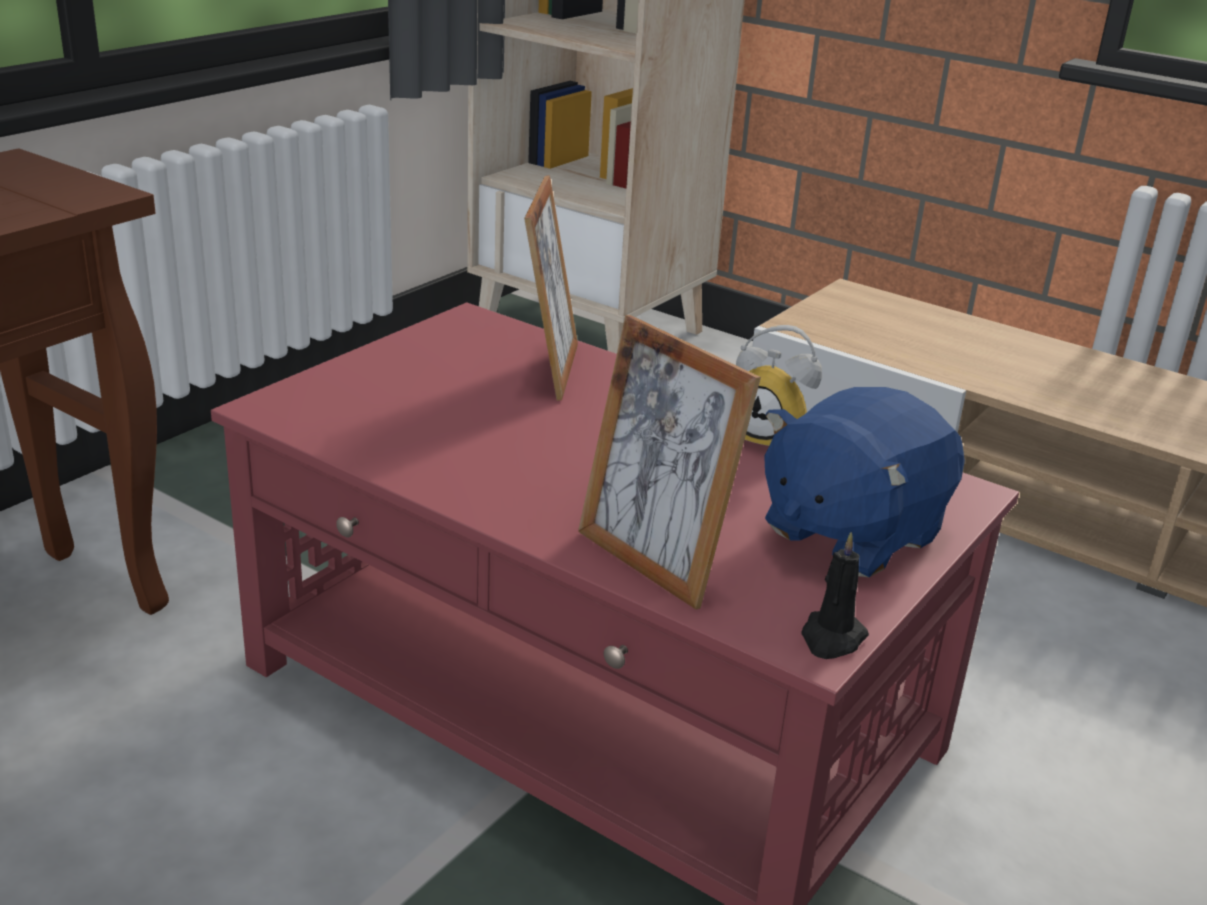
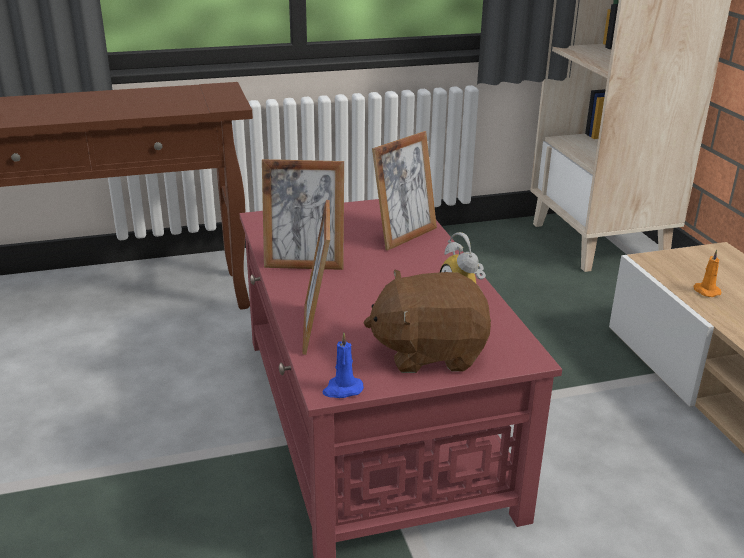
camera: 40 degrees right, 0 degrees up
(466, 462) = (304, 263): none -> picture frame
(832, 638) = (342, 389): black candle -> blue candle
(849, 533) = (429, 352): blue plush toy -> brown plush toy
(902, 347) = (705, 291): none -> orange candle

